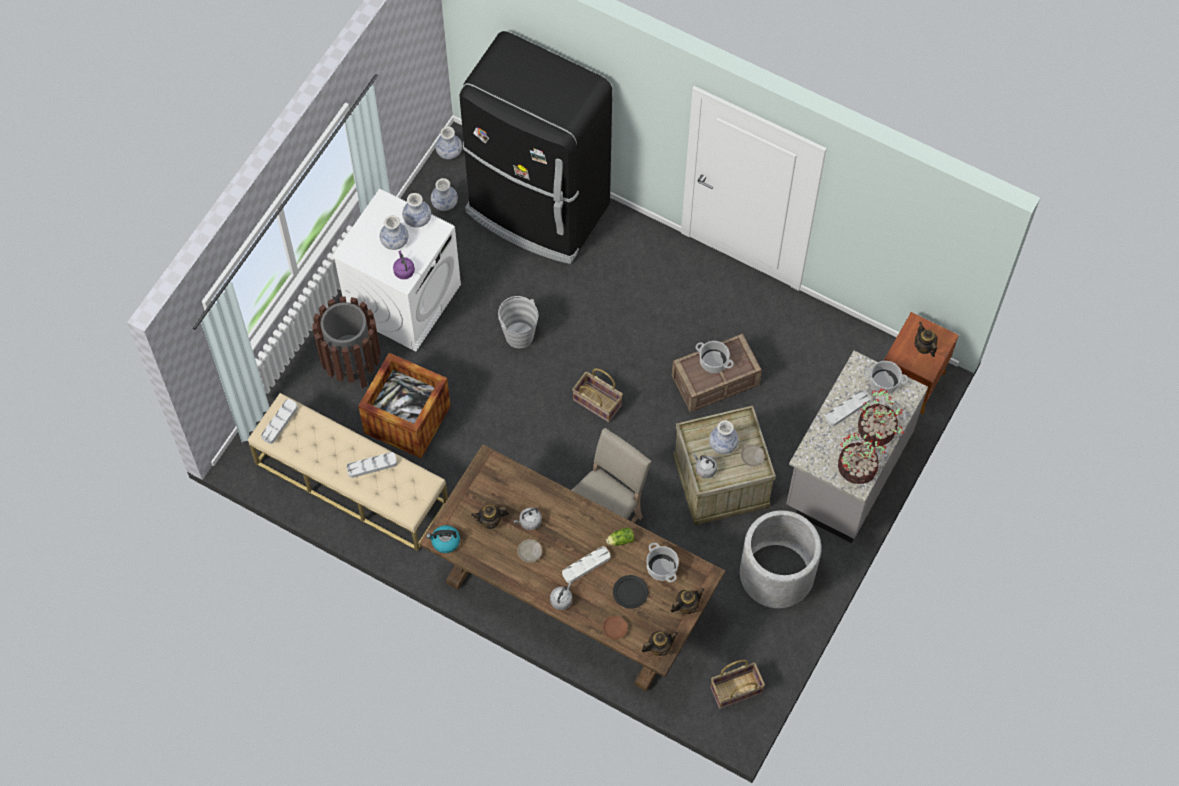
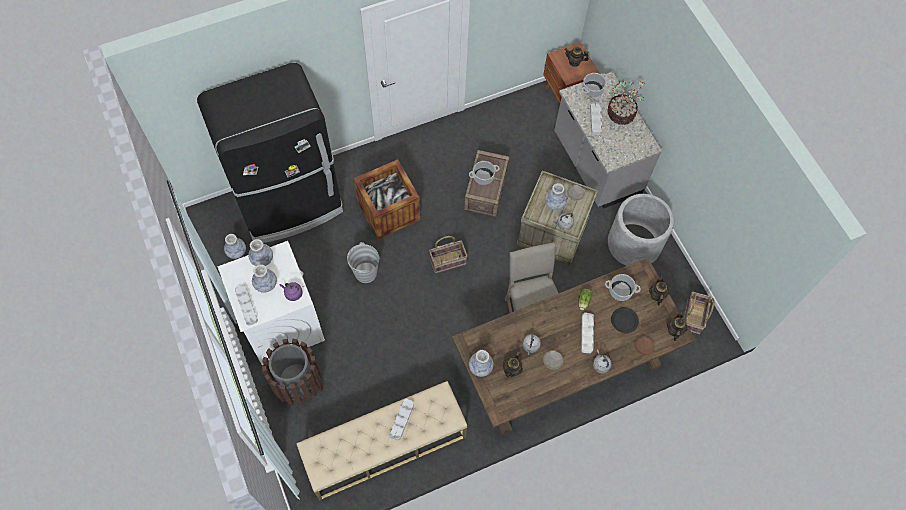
camera: 55 degrees left, 0 degrees up
(279, 422) = (320, 459): grey tray -> grey tray (246, 306)
(407, 419) = (367, 379): crate -> crate (388, 211)
(445, 541) = (505, 408): kettle -> none
(449, 151) = (203, 224): vase -> vase (480, 367)
(858, 468) = (638, 139): potted plant -> none

